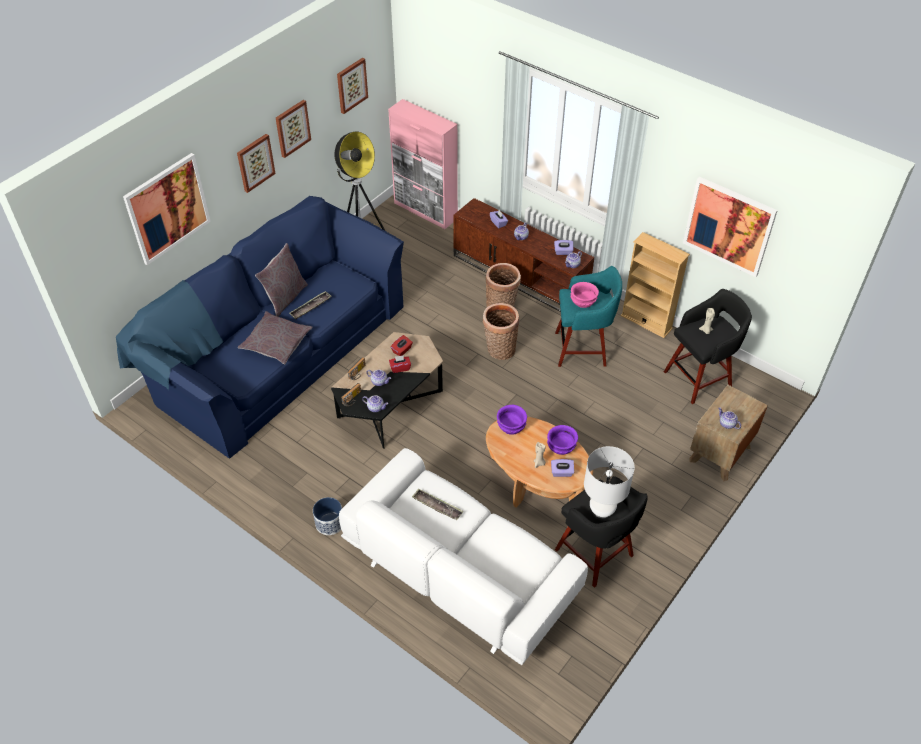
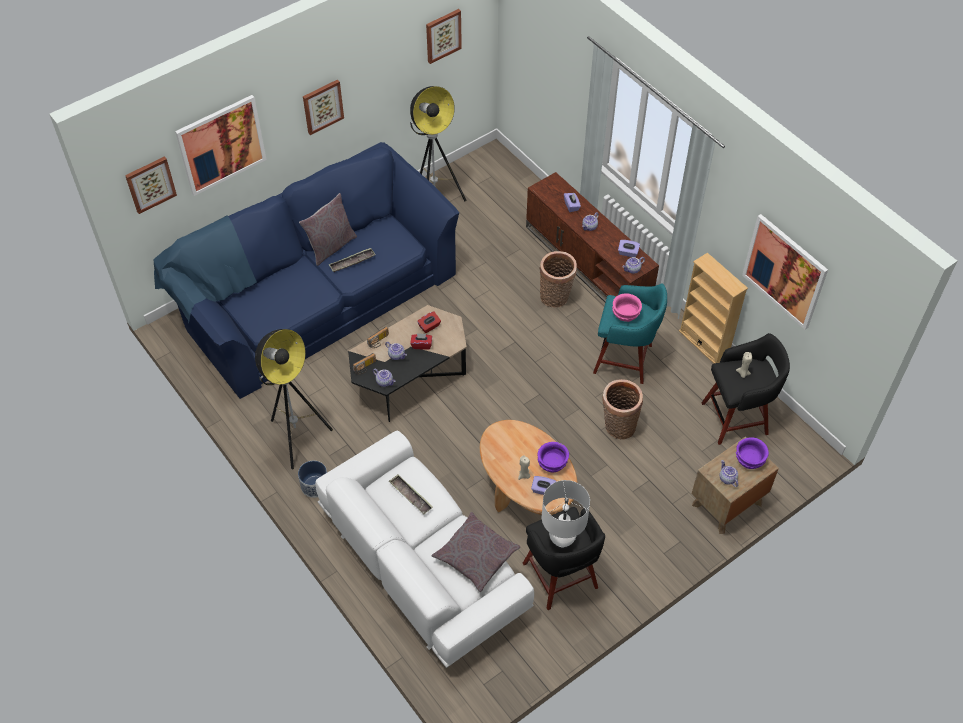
camera: 15 degrees right, 5 degrees up
(276, 343) = (308, 293): grey pillow -> grey pillow (475, 555)
(292, 128) = (368, 75): picture -> picture (150, 184)
(298, 483) = (297, 438): none -> floor lamp
(425, 211) = (513, 170): pink cabinet -> none
(499, 350) = (538, 342): basket -> basket (618, 426)
(511, 426) = (510, 431): purple bowl -> purple bowl (750, 459)

